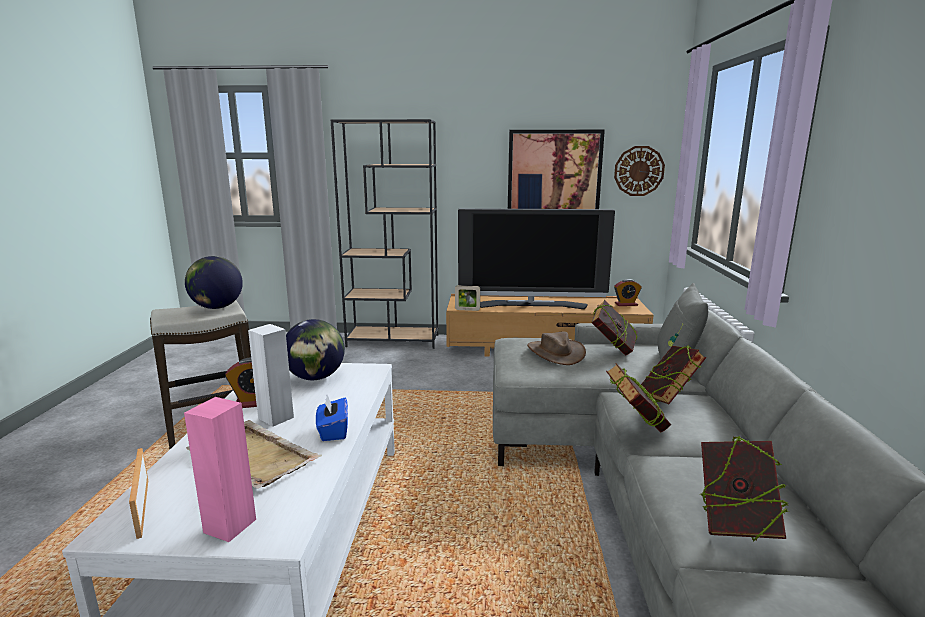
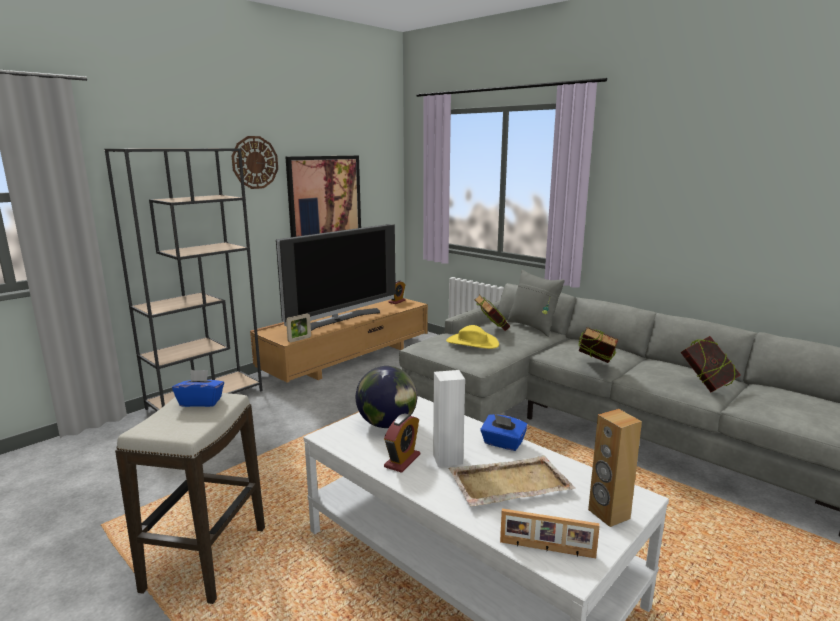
camera: 50 degrees left, 0 degrees up
(217, 307) = (201, 402): globe -> blue tissue box
(229, 526) = (608, 514): pink speaker -> brown speaker
(555, 352) = (472, 343): brown hat -> yellow hat
(639, 171) = (381, 189): wall clock -> wall clock (255, 162)
(667, 400) = (574, 347): book -> none

